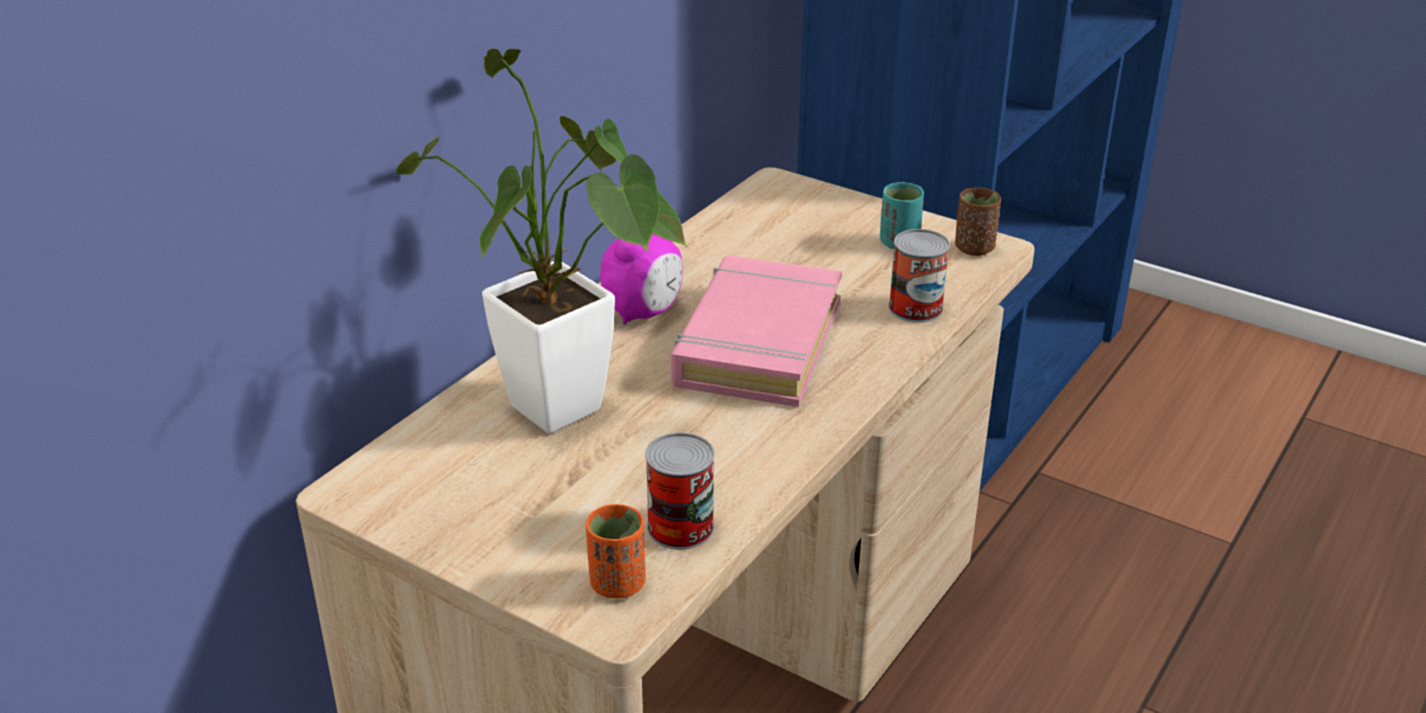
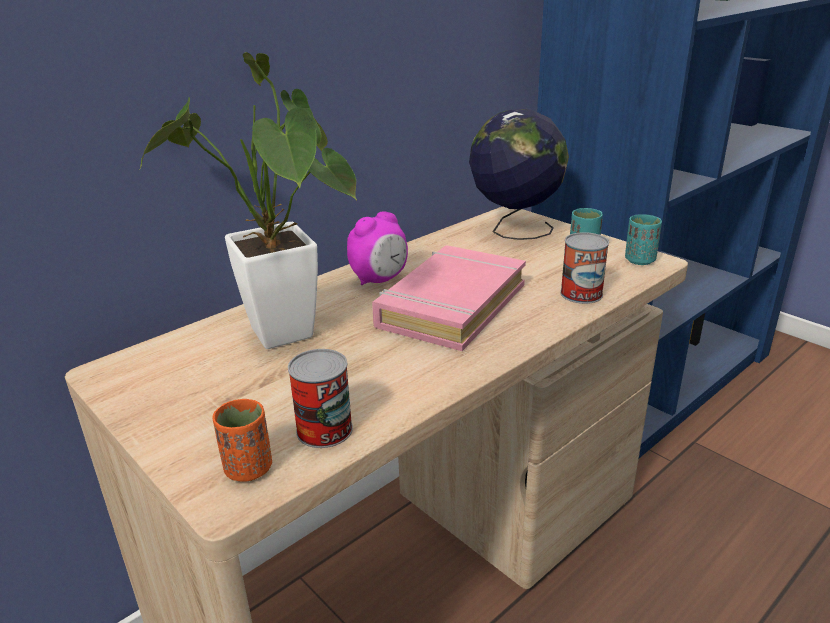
camera: 15 degrees right, 5 degrees down
(795, 212) = (514, 230): none -> globe
(974, 248) = (639, 260): brown cup -> turquoise cup

